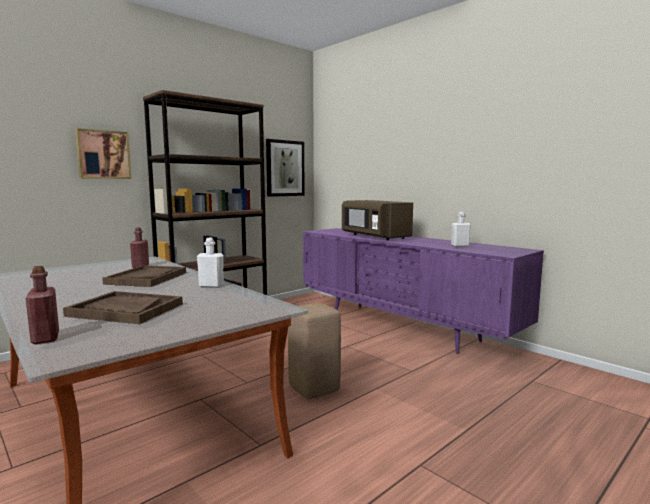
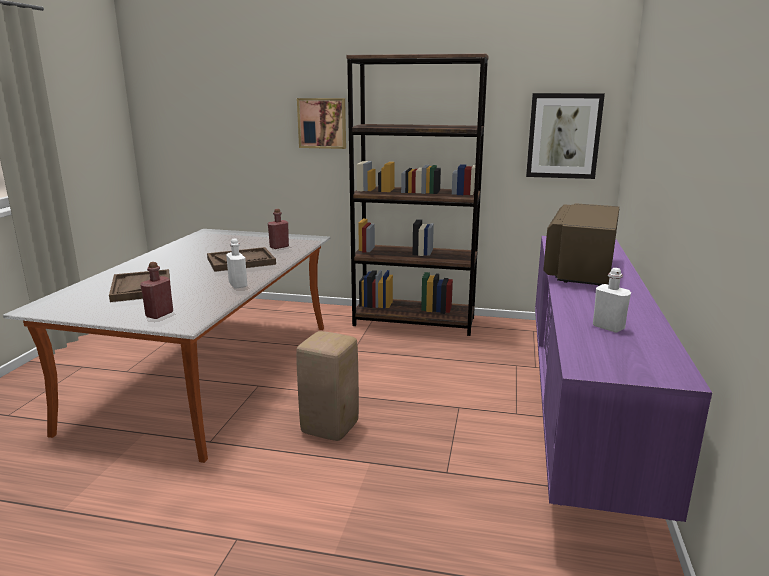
camera: 55 degrees right, 10 degrees up
(45, 338) = (67, 293): red bottle -> red bottle (159, 314)

